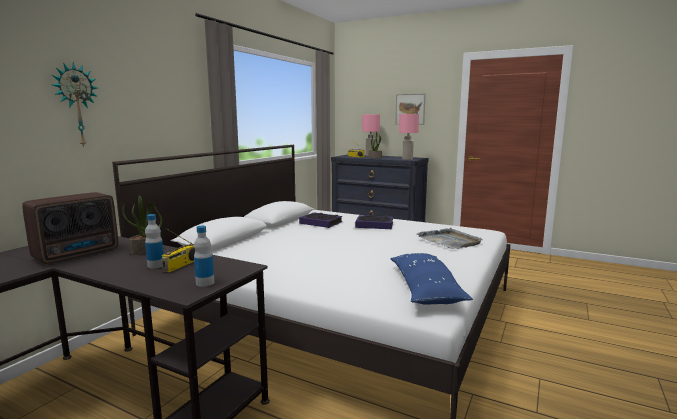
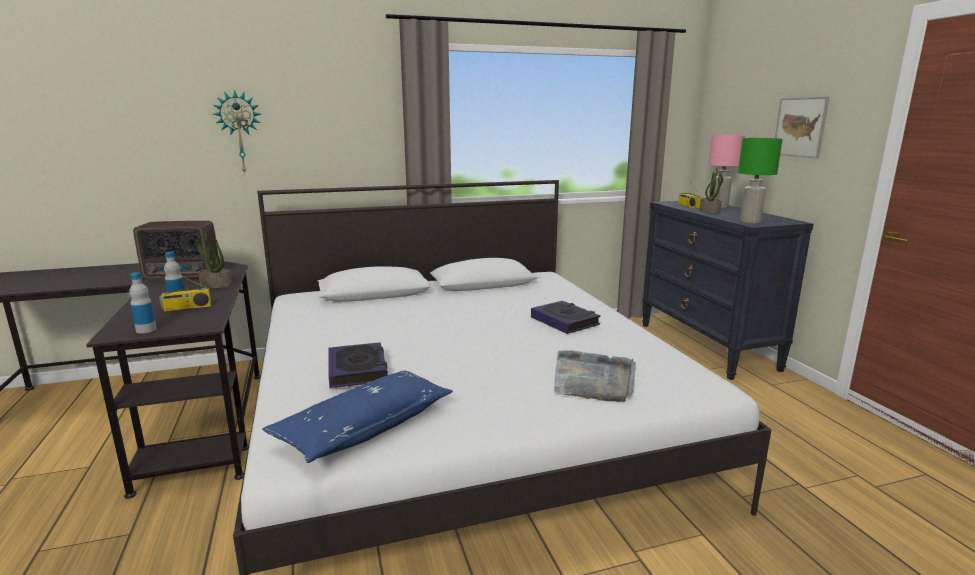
camera: 45 degrees right, 5 degrees up
(321, 223) = (513, 299): book -> book (357, 370)
(407, 159) = (751, 222): pink table lamp -> green table lamp

